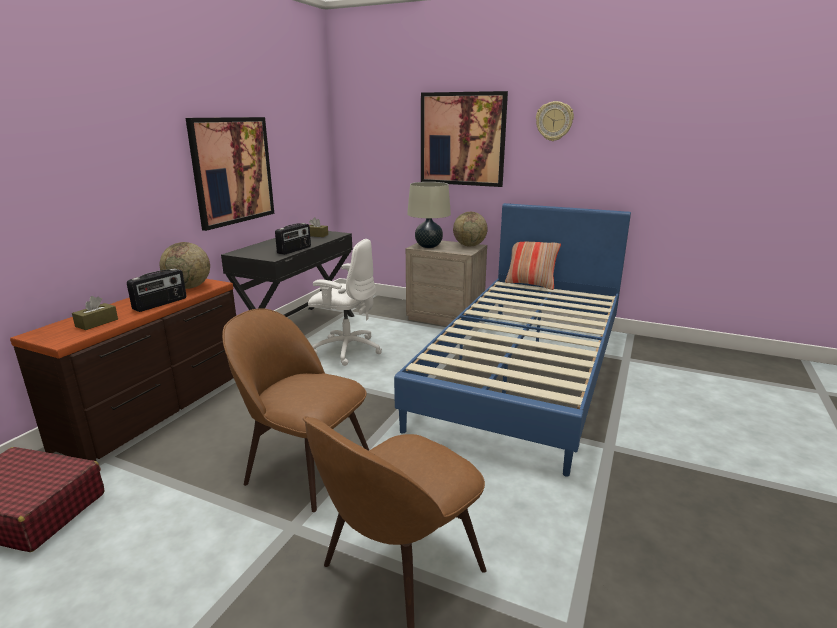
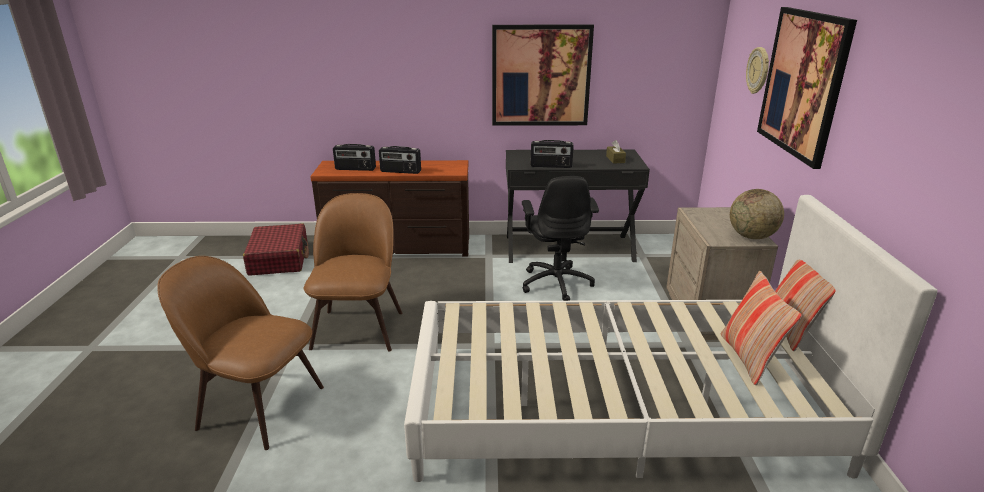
camera: 65 degrees right, 5 degrees up
(97, 323) = (355, 169): brown tissue box -> radio
(189, 287) = (441, 167): globe -> none
(346, 349) = (556, 283): white office chair -> black office chair
(428, 246) = (706, 216): beige table lamp -> none
(524, 373) = (618, 409): blue bed -> white bed
(554, 121) = (893, 83): wall clock -> wall clock (758, 70)
(554, 300) = (749, 358): none -> pillow

